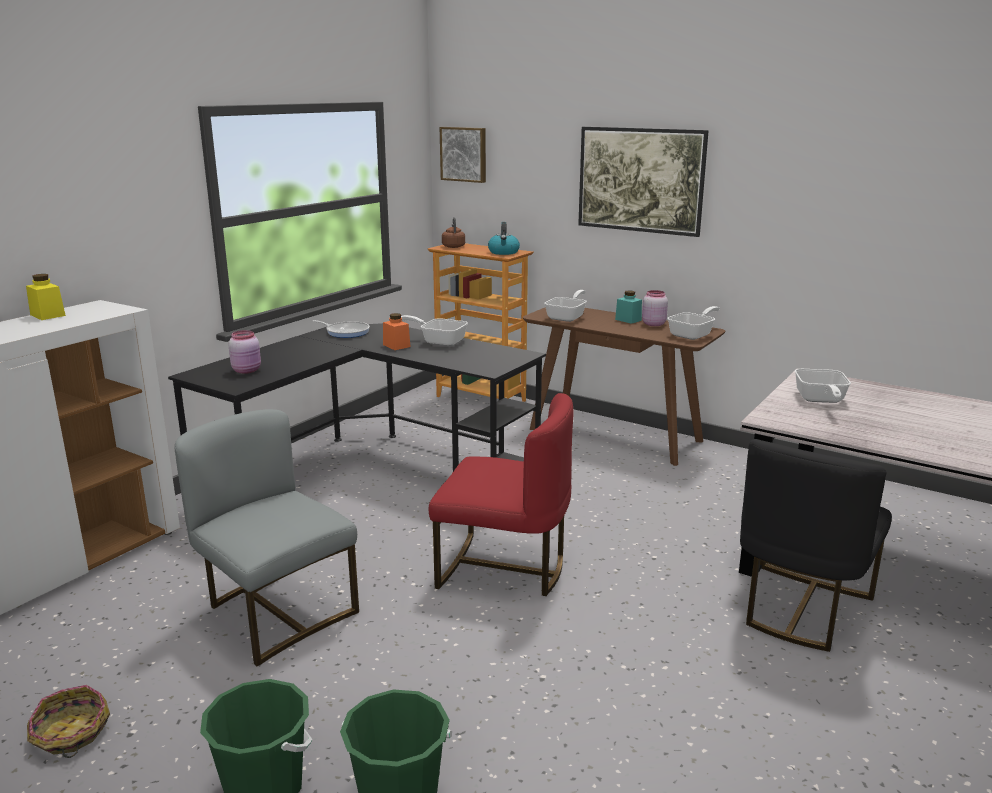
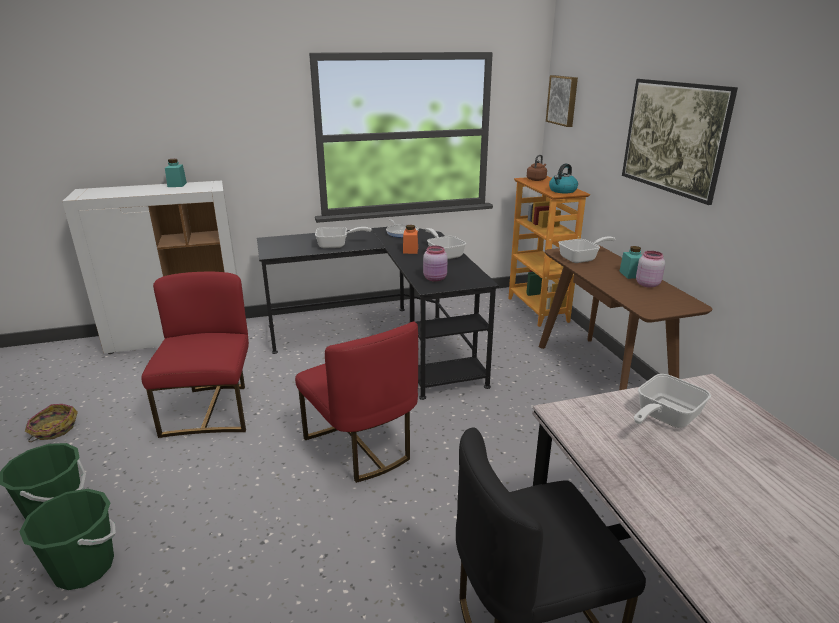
camera: 40 degrees right, 5 degrees up
(47, 315) = (177, 185): yellow jar -> turquoise jar
(247, 370) = (297, 244): pink jar -> pink jar (435, 278)
(276, 613) = (211, 410): grey chair -> red chair
(693, 334) = (667, 305): frying pan -> frying pan (337, 245)

